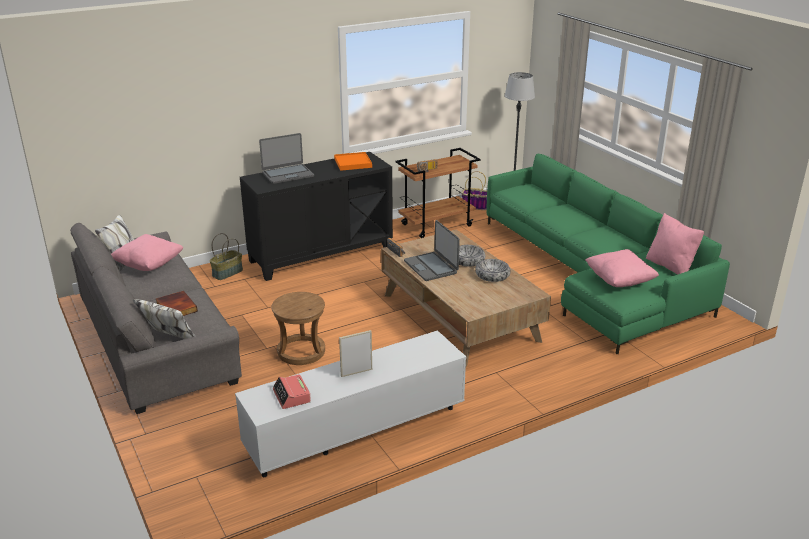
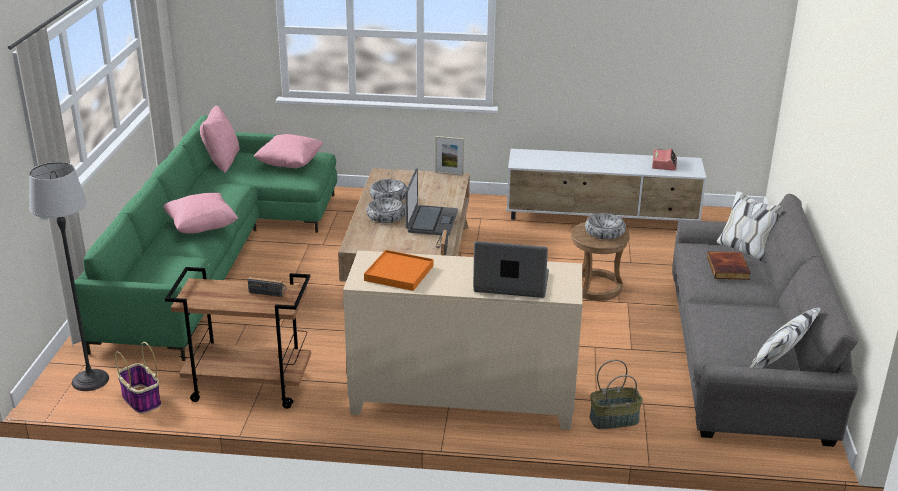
camera: 145 degrees left, 0 degrees up
(149, 265) = (745, 335): pink pillow -> pink pillow (201, 227)
(295, 307) = (605, 232): none -> bowl
(321, 254) = (462, 400): black cabinet -> beige cabinet
(356, 372) = (603, 162): picture frame -> picture frame (449, 173)

